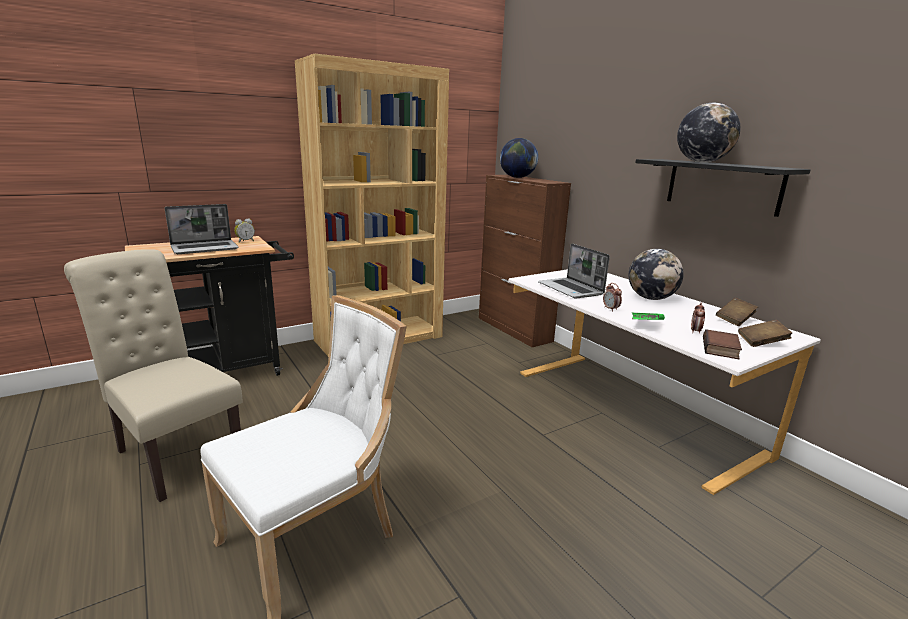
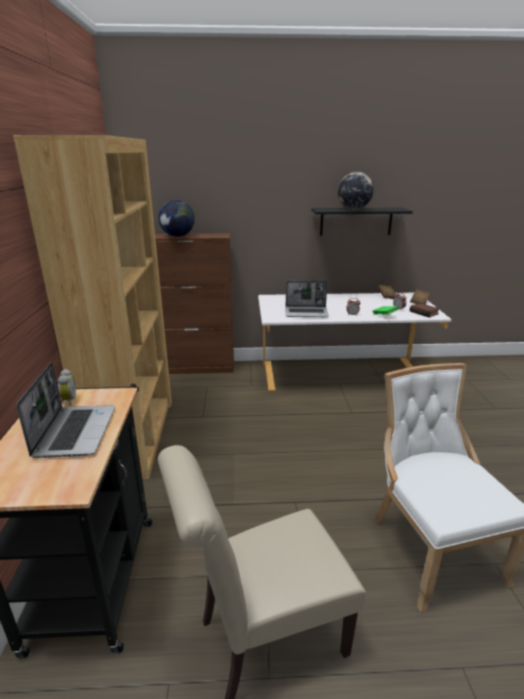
camera: 60 degrees left, 5 degrees up
(651, 298) = (340, 301): globe -> none

